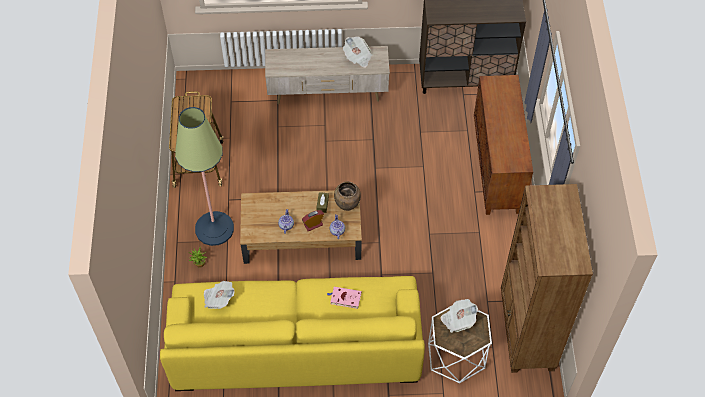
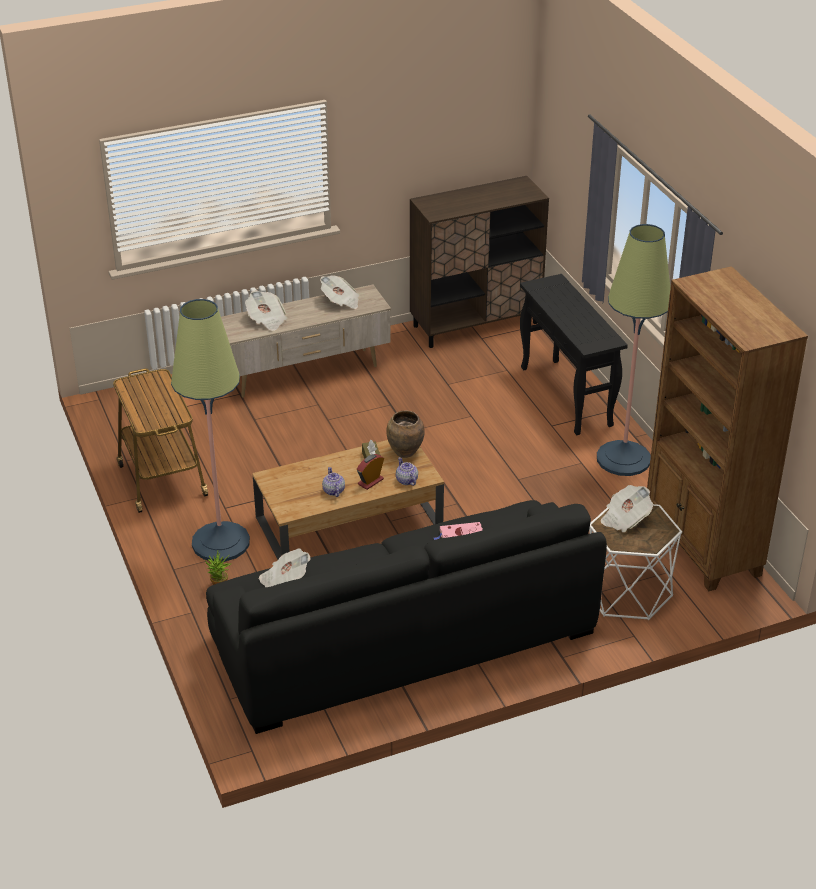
camera: 20 degrees left, 20 degrees down
(296, 344) = (403, 636): yellow sofa -> black sofa
(300, 61) = (266, 320): none -> newspaper
(497, 168) = (567, 397): brown cabinet -> black console table
(510, 237) = (623, 459): none -> floor lamp

